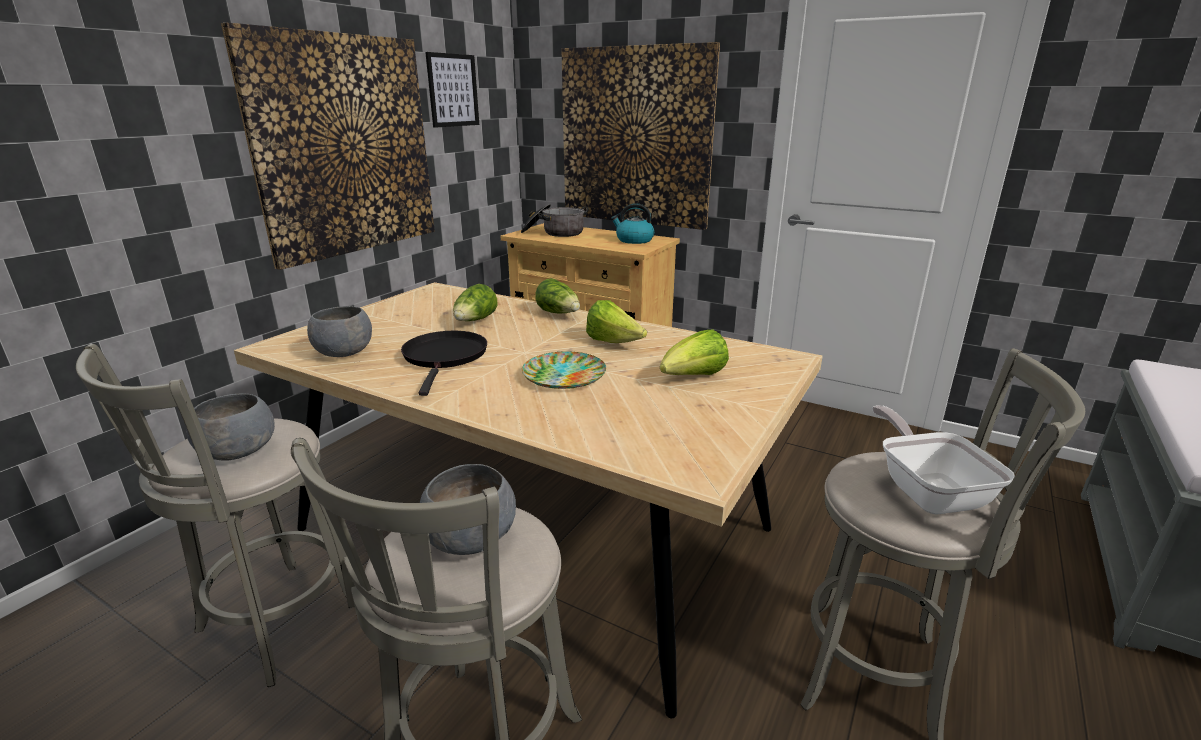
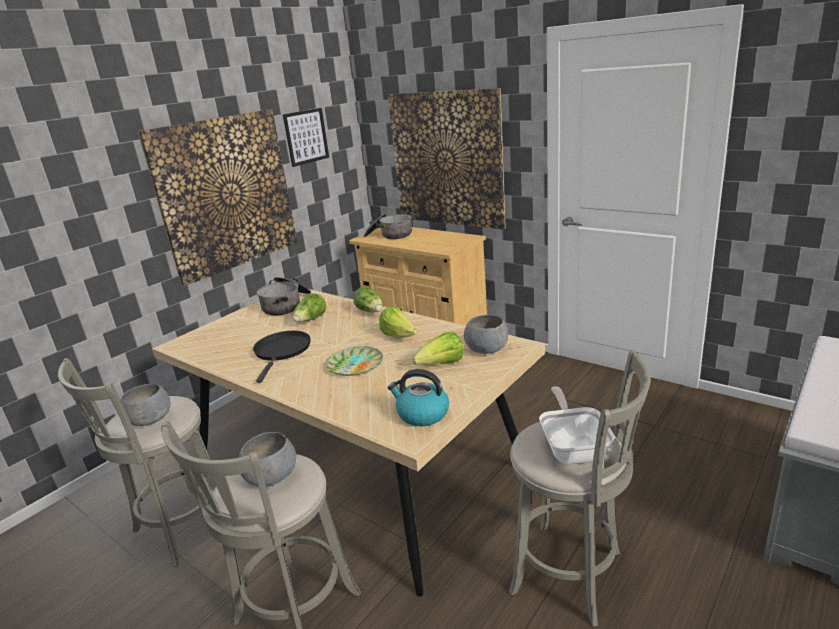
camera: 10 degrees right, 0 degrees up
(344, 352) = (219, 349): grey bowl -> grey bowl (486, 349)
(433, 303) = (286, 305): none -> cooking pot
(634, 240) = (448, 240): kettle -> kettle (422, 414)

